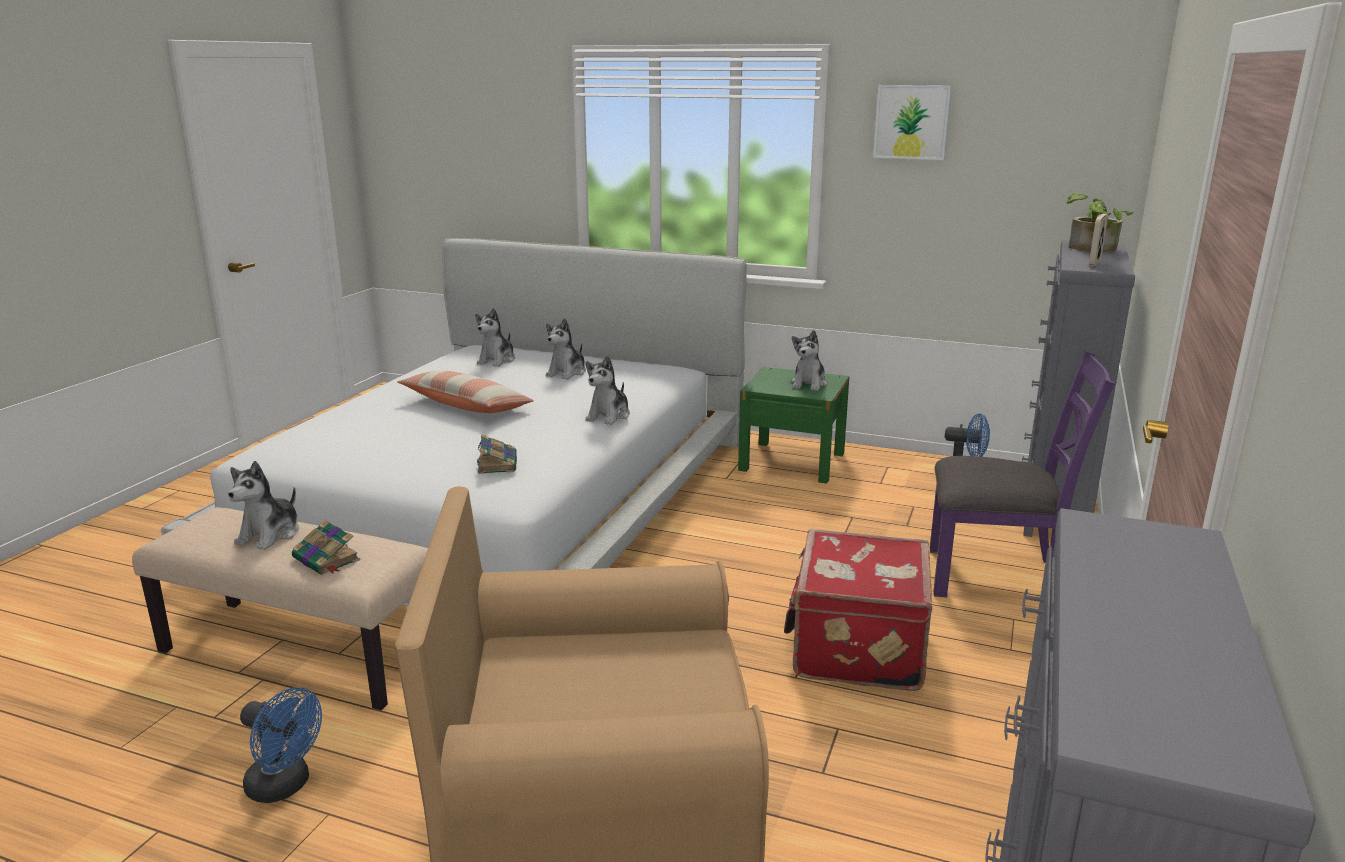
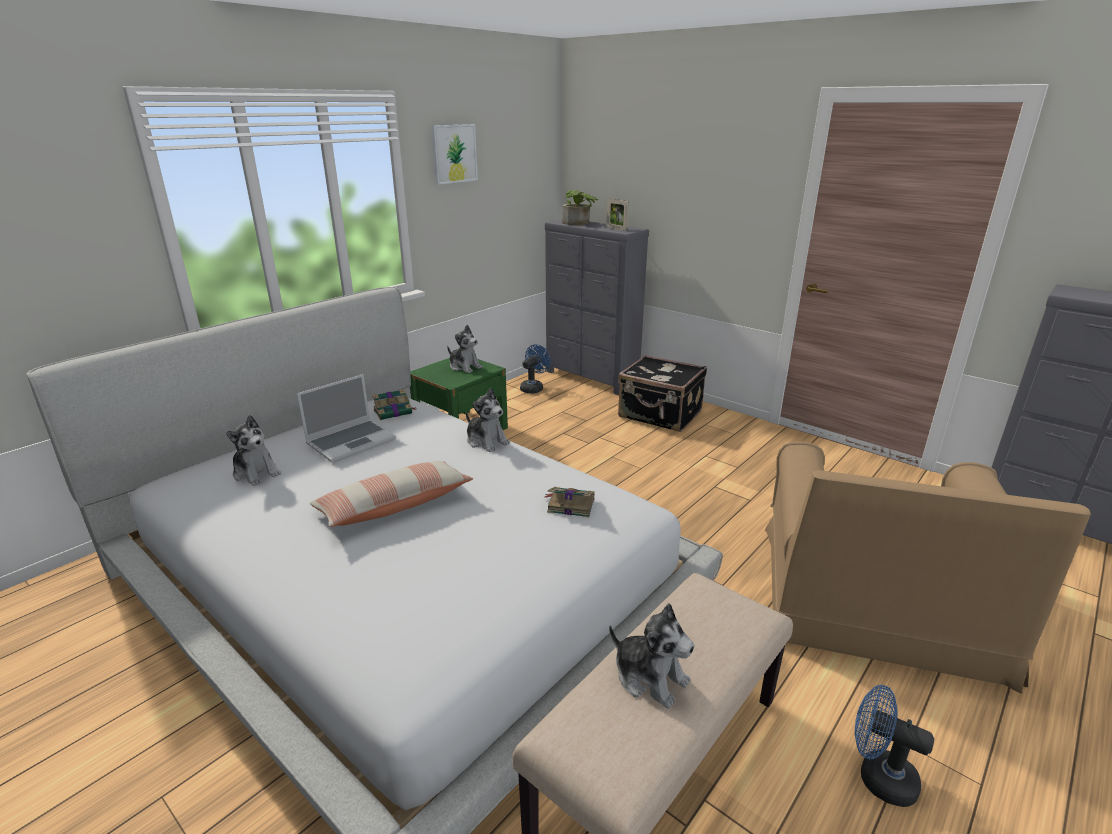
camera: 70 degrees left, 5 degrees up
(285, 786) = (878, 776): blue fan -> blue fan turned 105 degrees counterclockwise
(327, 560) = (722, 633): book -> book (394, 412)
(567, 373) = (351, 441): plush toy -> laptop
(855, 648) = (723, 473): red suitcase -> none
(996, 576) = (660, 415): purple chair -> black suitcase

